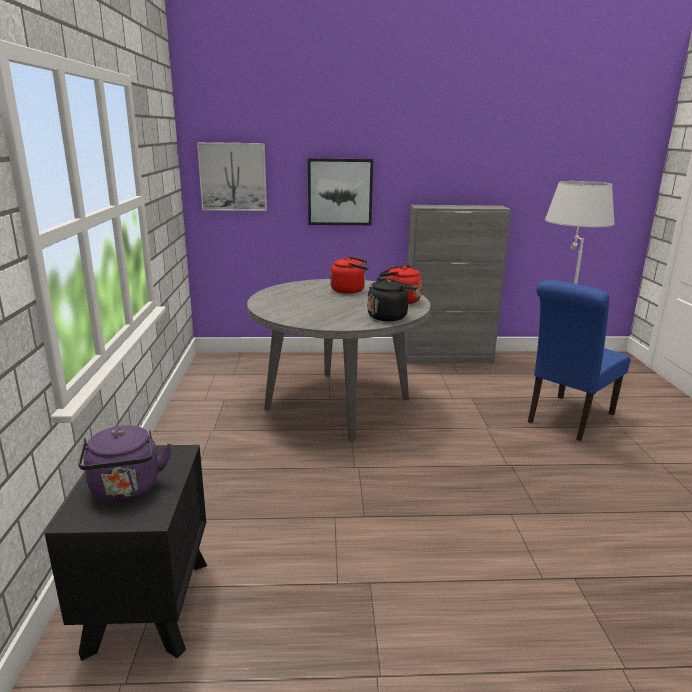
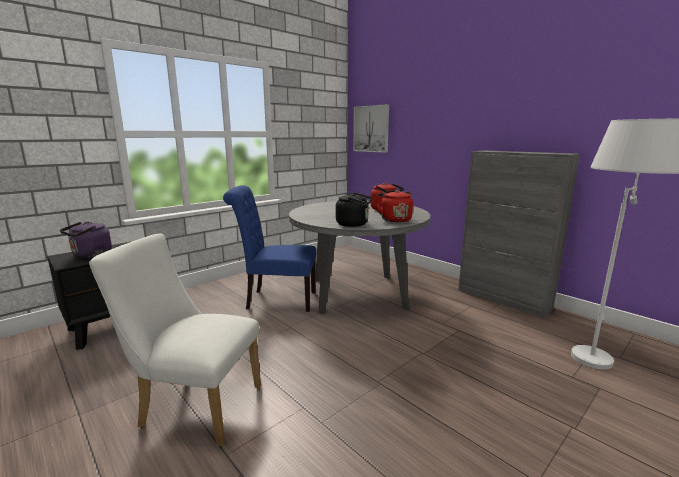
camera: 50 degrees right, 5 degrees down
(340, 192) = (433, 139): picture -> none
(448, 576) = (194, 405): none -> white chair
(567, 419) = (517, 388): blue chair -> blue chair (277, 300)

